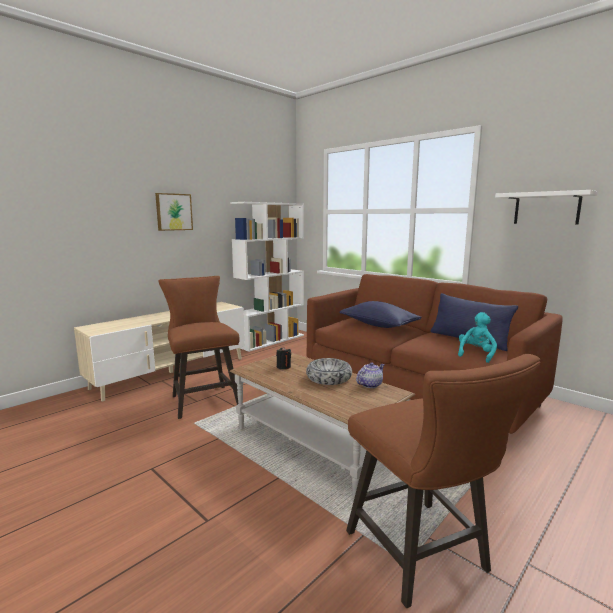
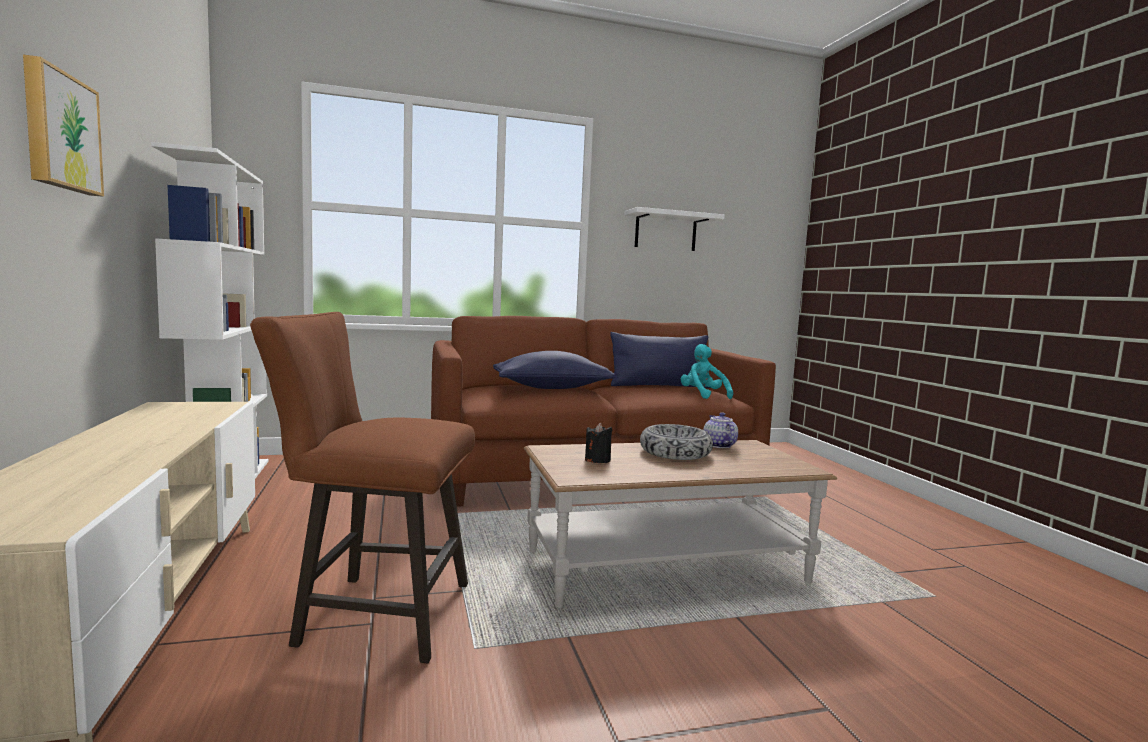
camera: 60 degrees left, 5 degrees down
(423, 557) = (923, 585): brown stool -> none

